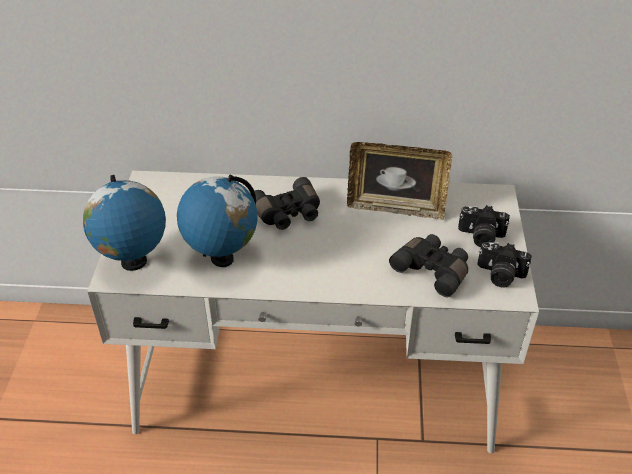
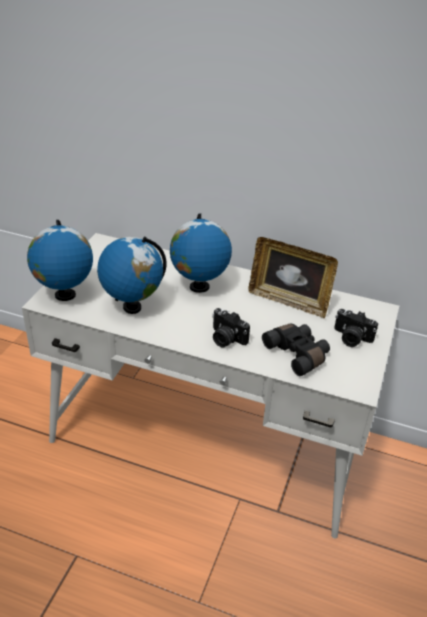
camera: 15 degrees right, 5 degrees down
(288, 214) = (199, 287): black binoculars -> globe
(500, 275) = (354, 371): camera -> camera (226, 339)

